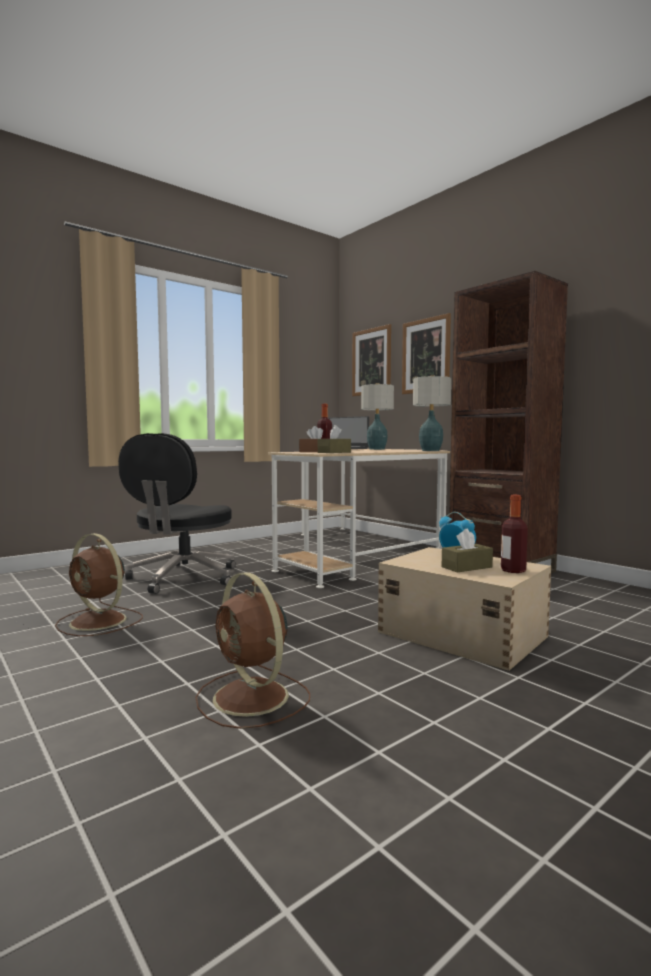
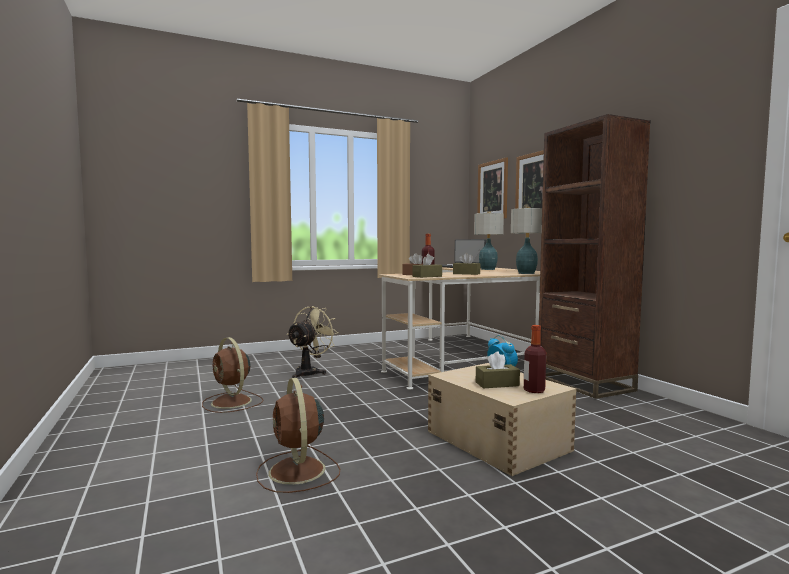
camera: 15 degrees right, 0 degrees up
(182, 578) = (310, 372): black office chair -> beige fan
(369, 451) = (466, 274): none -> brown tissue box

